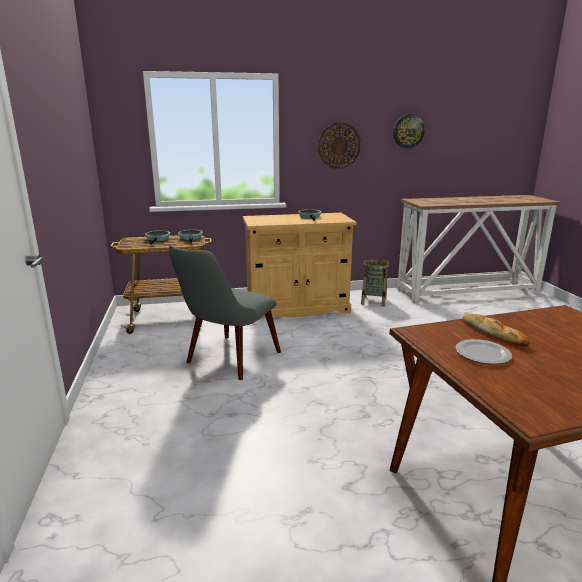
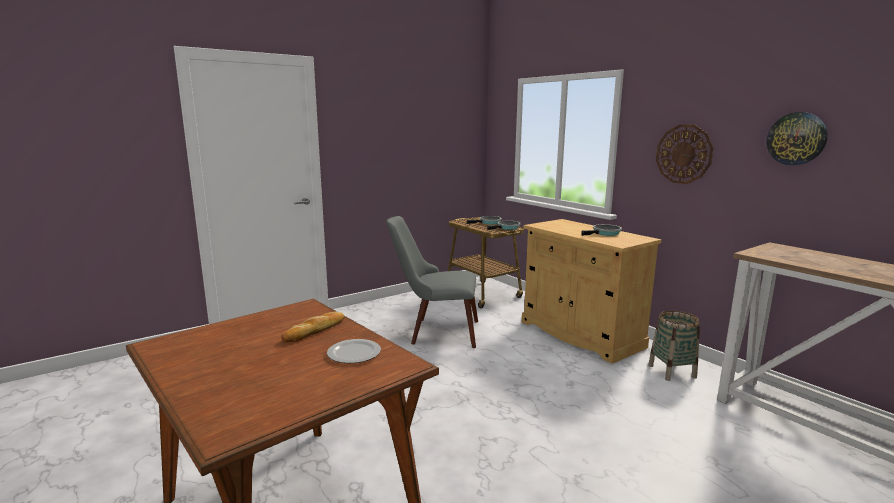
camera: 65 degrees right, 5 degrees down
(483, 354) = (264, 328): plate -> plate (353, 353)

